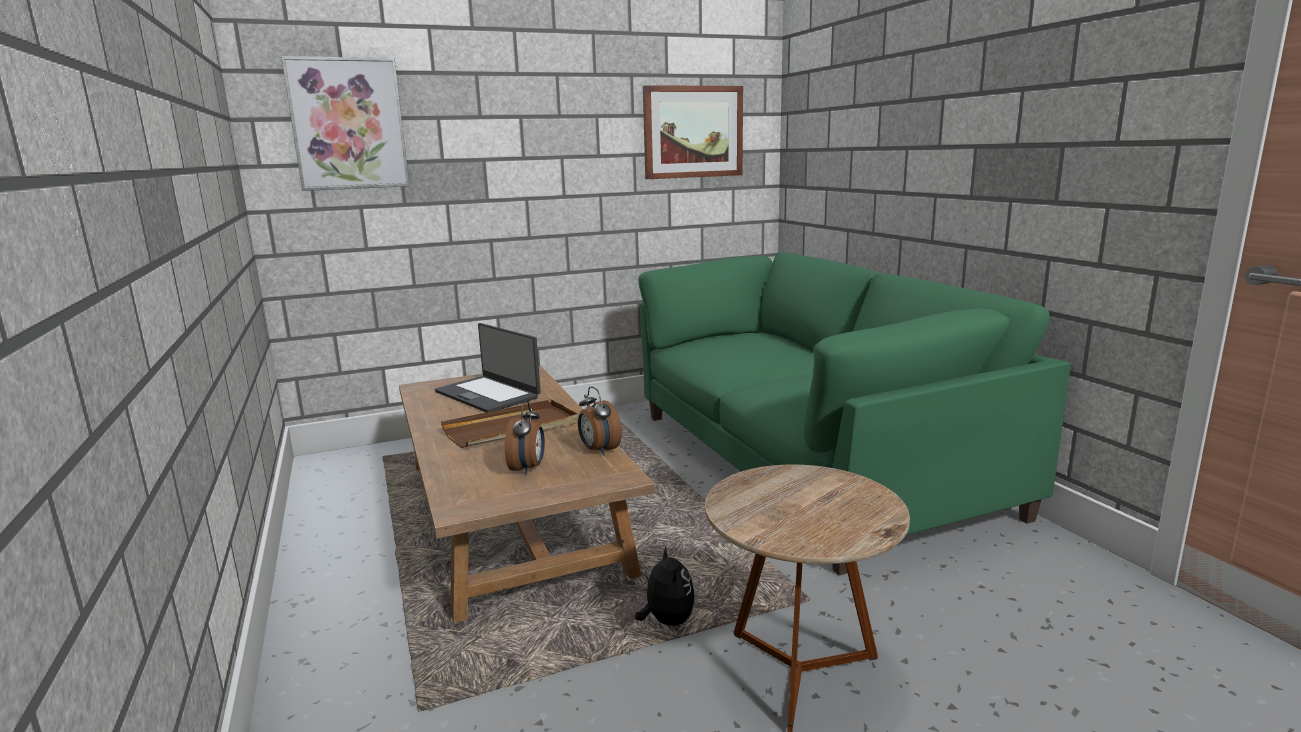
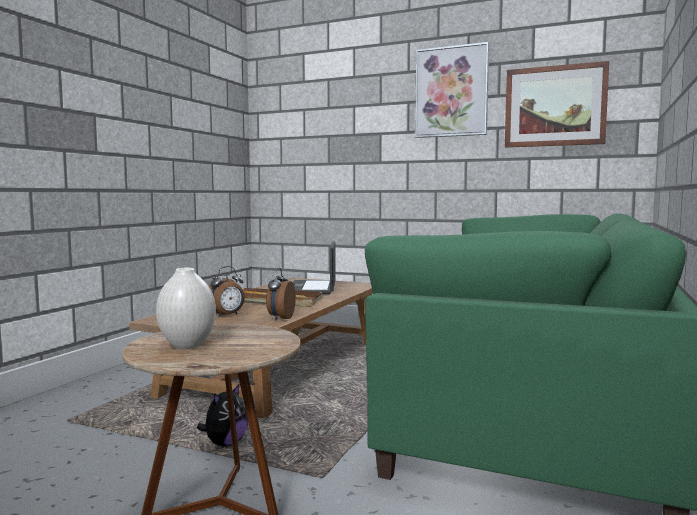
camera: 45 degrees right, 10 degrees down
(348, 124) = (302, 113): picture -> picture (451, 92)
(801, 519) = (187, 346): none -> white vase

